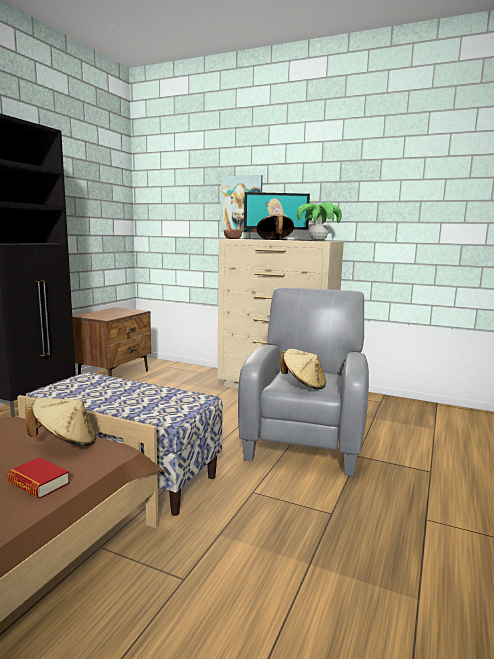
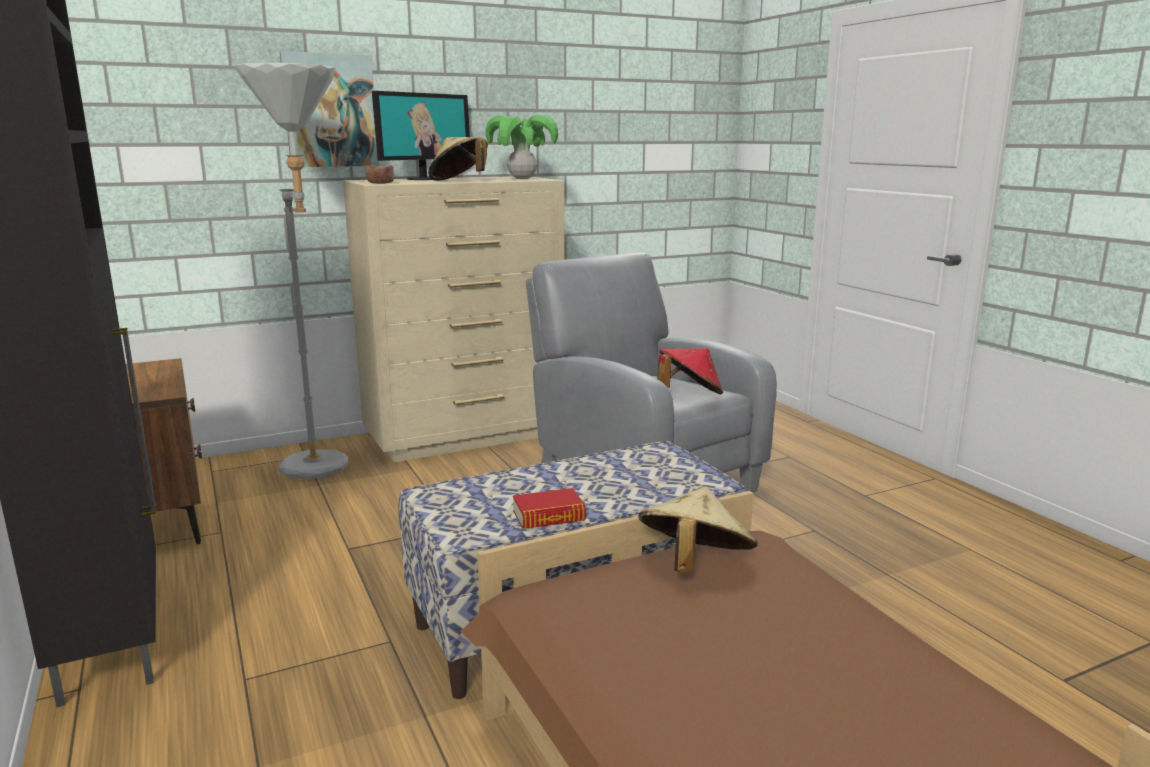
camera: 50 degrees left, 5 degrees up
(38, 483) = (817, 603): book -> book (548, 516)
(195, 379) = (322, 470): none -> grey floor lamp
(303, 384) = (689, 395): beige hat -> red hat

